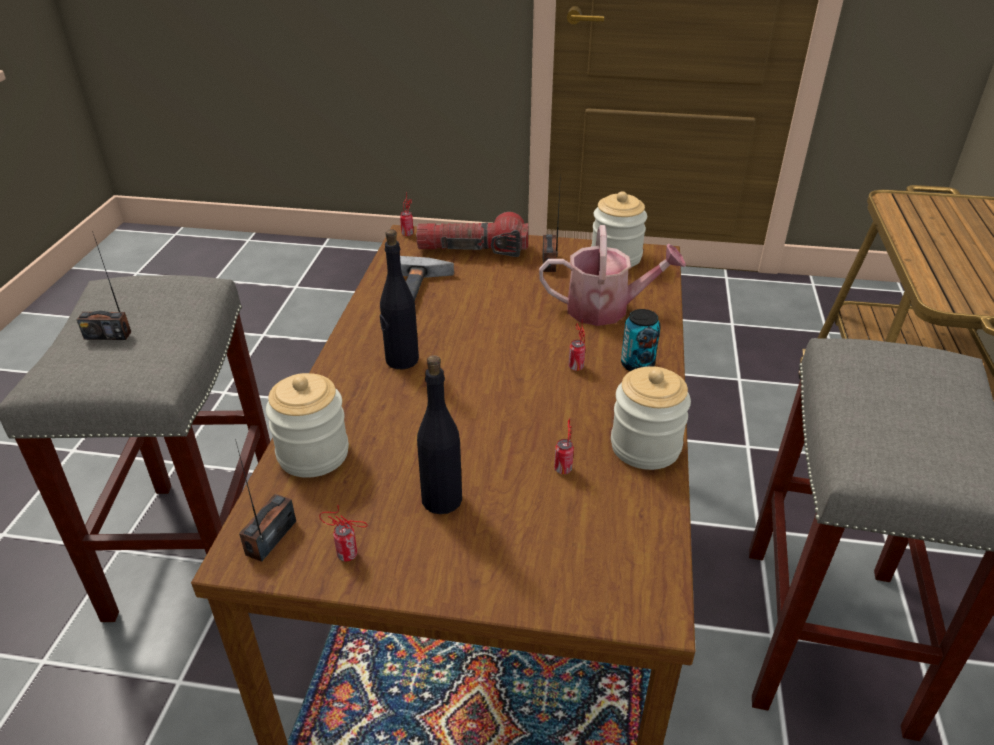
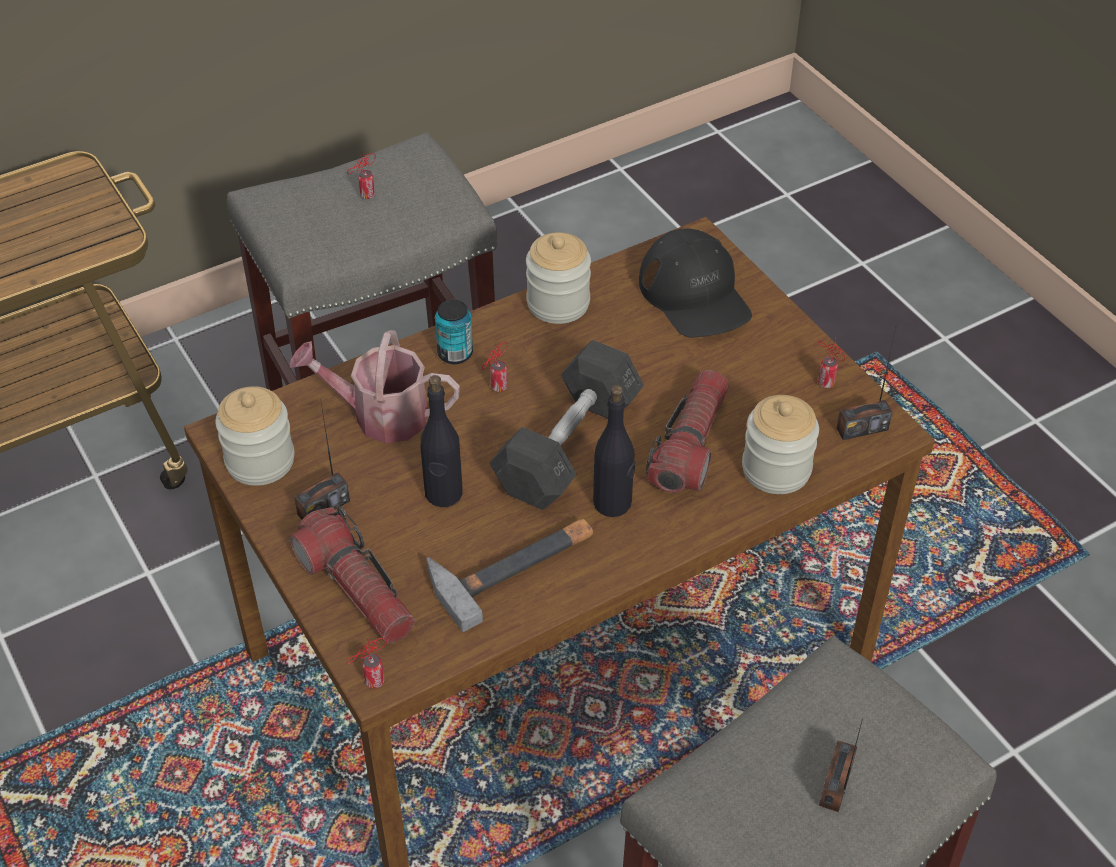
camera: 130 degrees left, 10 degrees up
(108, 335) = (836, 784): radio -> radio turned 120 degrees counterclockwise
(398, 425) = (690, 445): none -> flashlight
(441, 499) = (730, 372): black bottle -> black bottle (443, 494)
(476, 368) = (568, 446): none -> grey dumbbell
(563, 467) = (628, 332): can -> can (365, 196)
(566, 545) = (695, 295): none -> black cap
(606, 309) = (380, 415): watering can -> watering can turned 45 degrees counterclockwise

